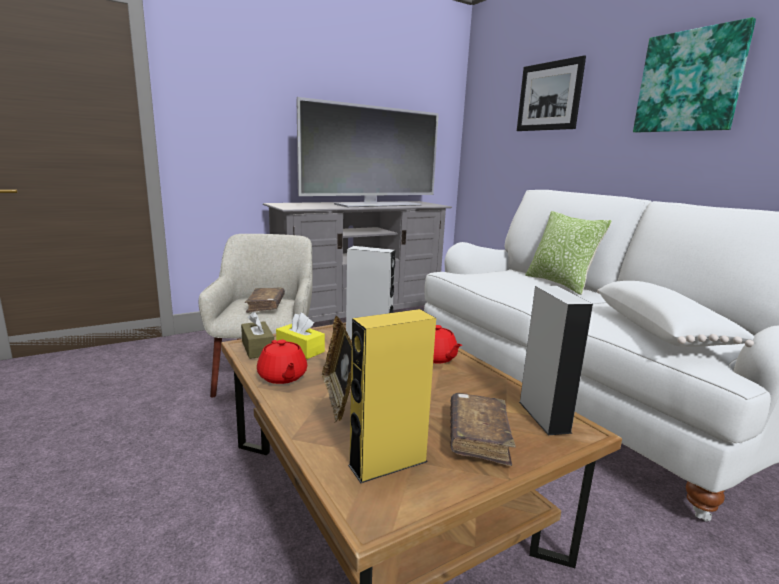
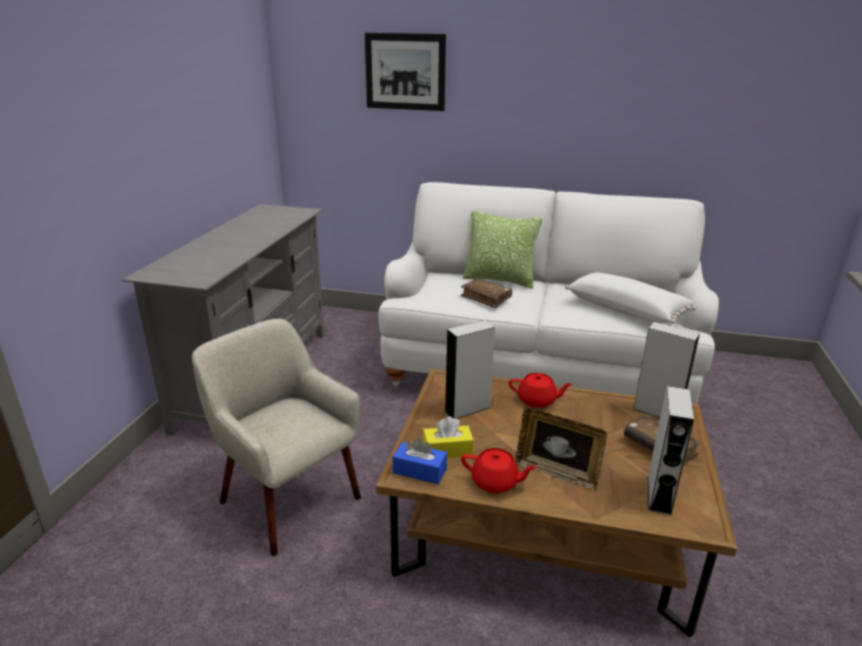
camera: 45 degrees left, 10 degrees up
(257, 348) = (419, 471): brown tissue box -> blue tissue box
(266, 305) = (291, 421): brown book -> brown book (486, 298)
(377, 204) = (254, 232): television -> none
(388, 463) = (659, 494): yellow speaker -> grey speaker
(689, 81) = (555, 77): picture -> none

